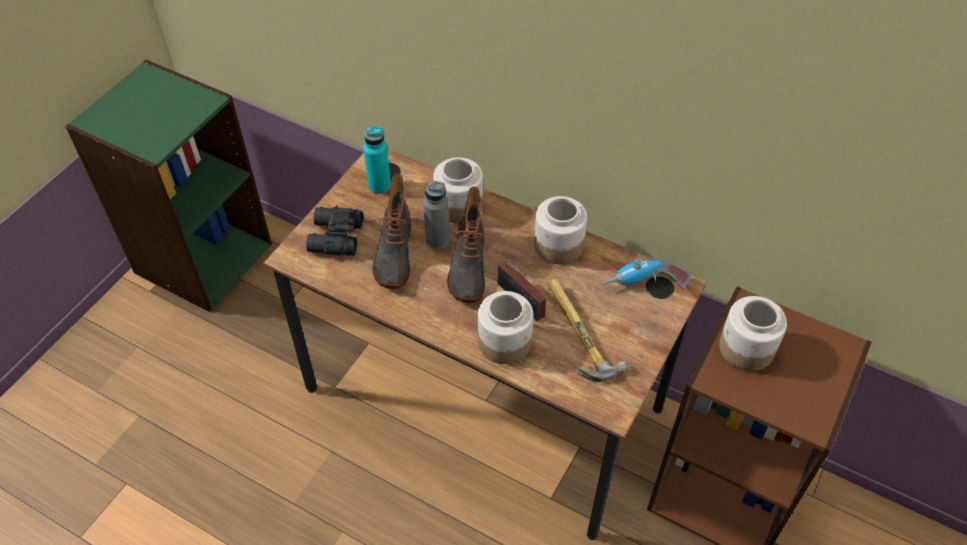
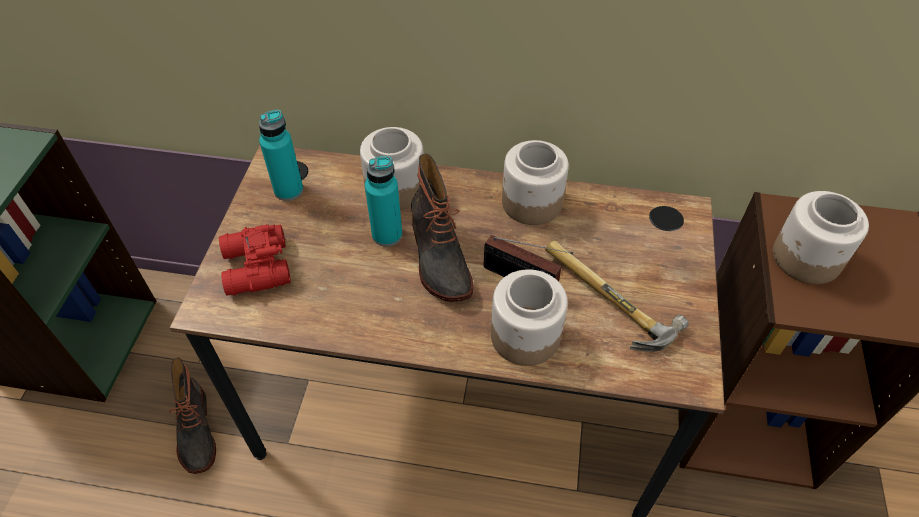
camera: 20 degrees left, 0 degrees up
(334, 238) = (255, 269): black binoculars -> red binoculars
(393, 254) = (339, 267): boot -> boot (195, 431)
(437, 239) = (387, 235): grey bottle -> turquoise bottle
(644, 285) = (649, 220): power drill -> none

